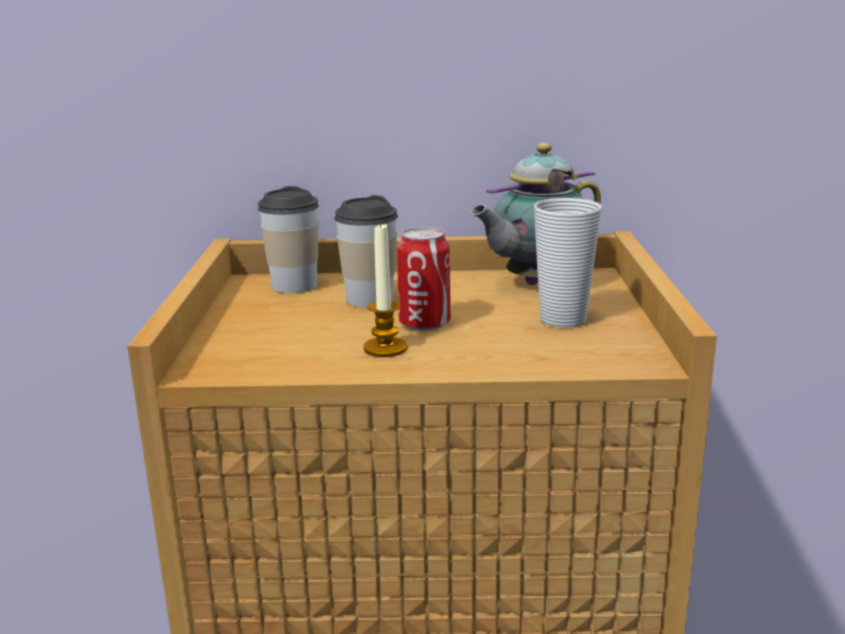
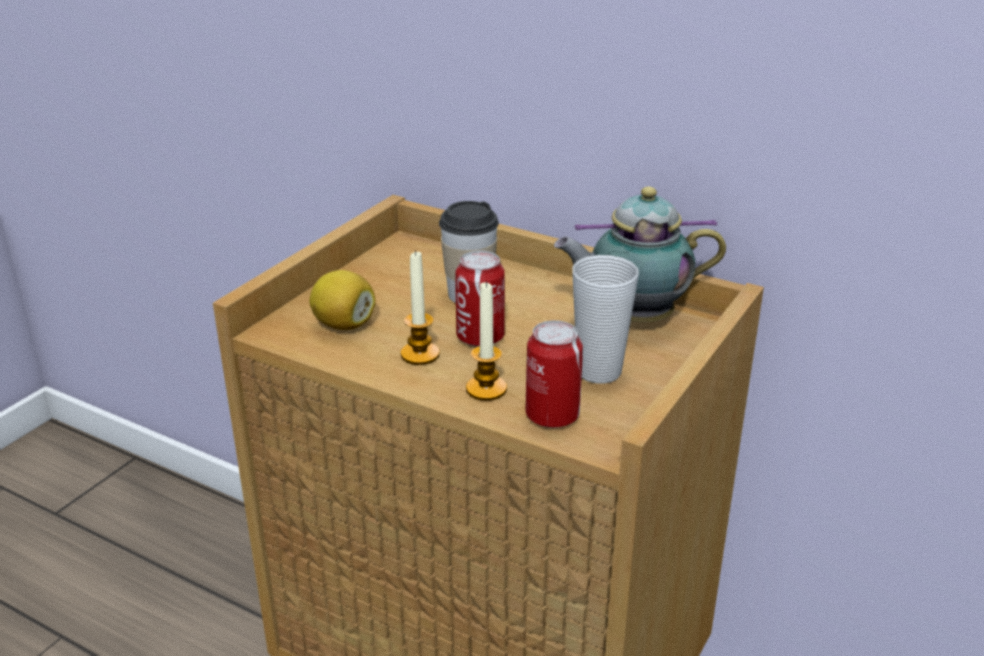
camera: 30 degrees right, 10 degrees up
(273, 347) = (344, 324): none -> lemon
(294, 286) = (429, 259): cup -> none
(486, 355) = (486, 389): none -> candle
(572, 357) = (552, 416): none -> can

